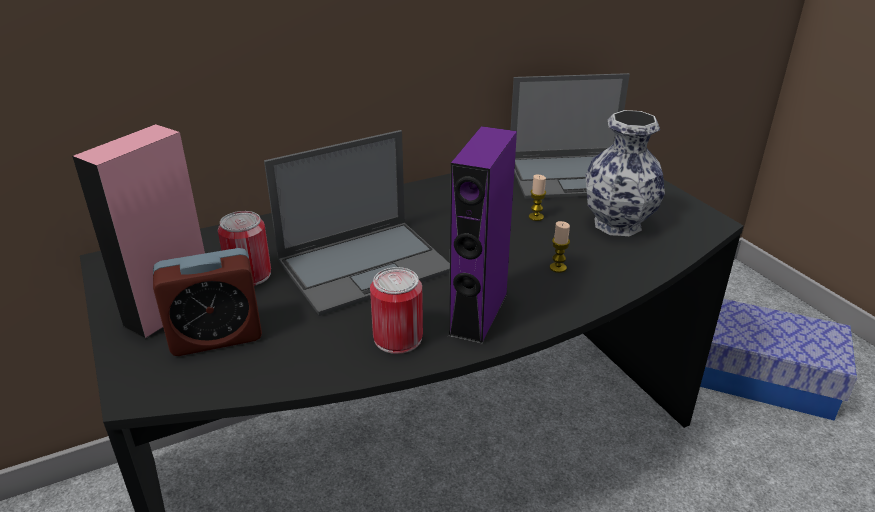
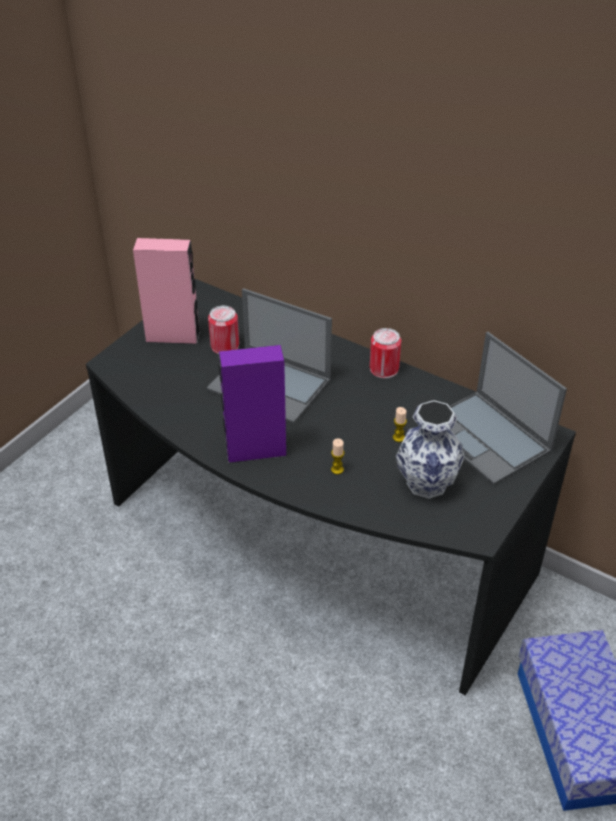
camera: 60 degrees right, 10 degrees up
(216, 337) = (163, 364): alarm clock -> none
(398, 338) = (209, 428): can -> can (384, 369)

